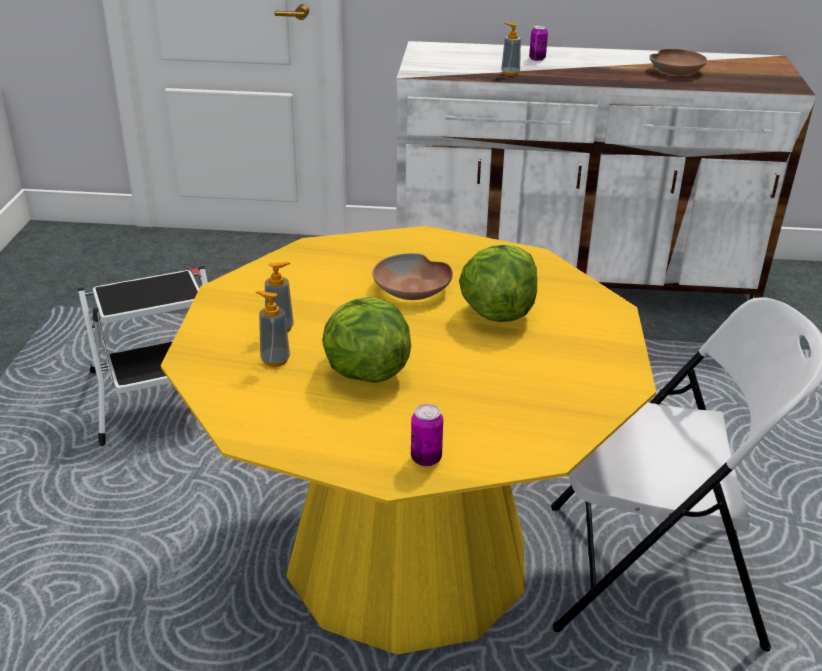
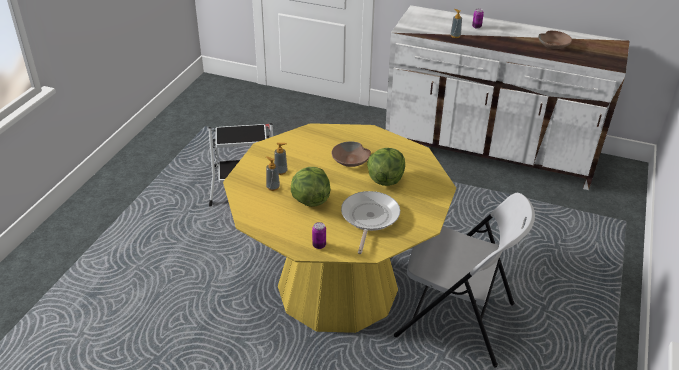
camera: 15 degrees right, 5 degrees up
(503, 387) = (369, 218): none -> frying pan

